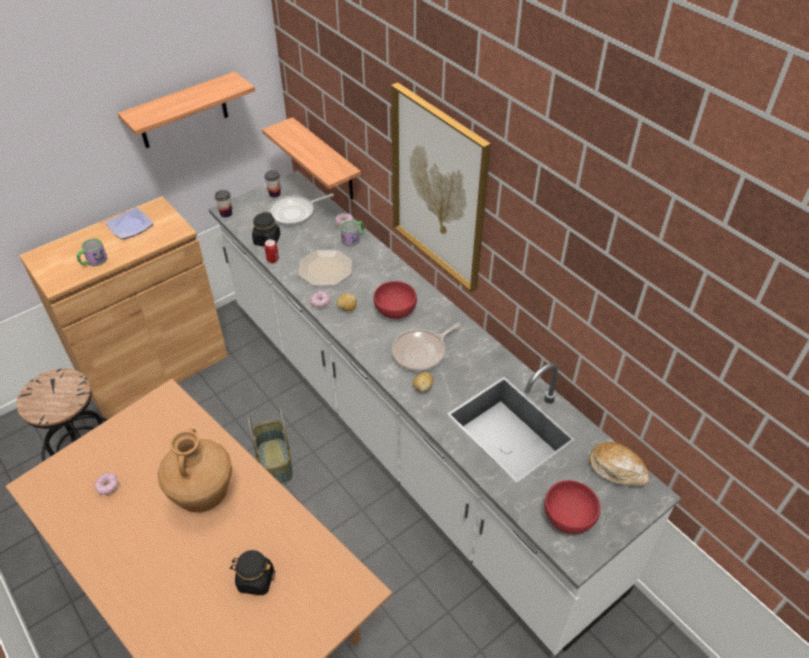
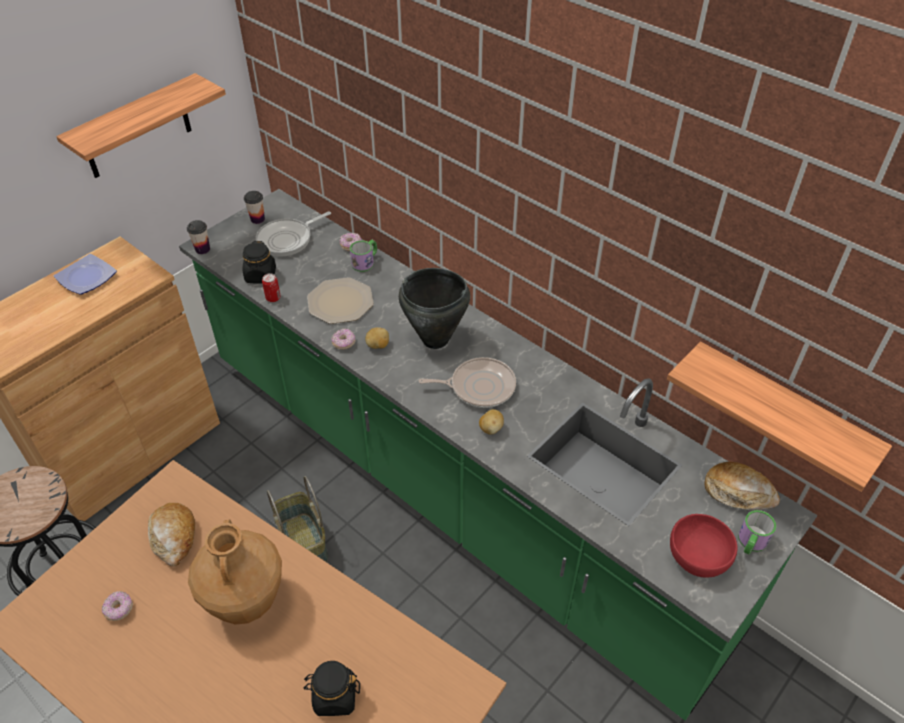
camera: 10 degrees left, 0 degrees up
(93, 261) = (48, 326): mug -> mug (751, 543)
(160, 439) = (174, 538): none -> bread
(327, 161) = (319, 172): shelf -> shelf (780, 413)
(395, 309) = (435, 340): red bowl -> black cooking pot
(404, 434) = (452, 487): white counter -> green counter
(421, 352) = (479, 386): frying pan -> frying pan turned 135 degrees counterclockwise
(438, 189) = (477, 189): picture -> none

